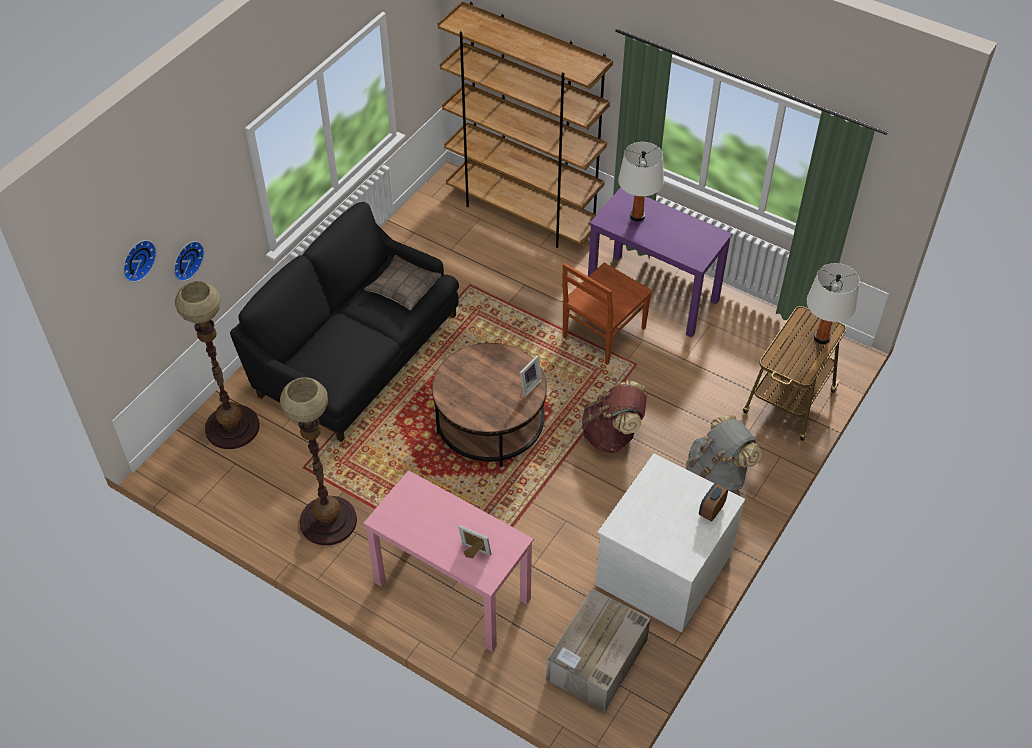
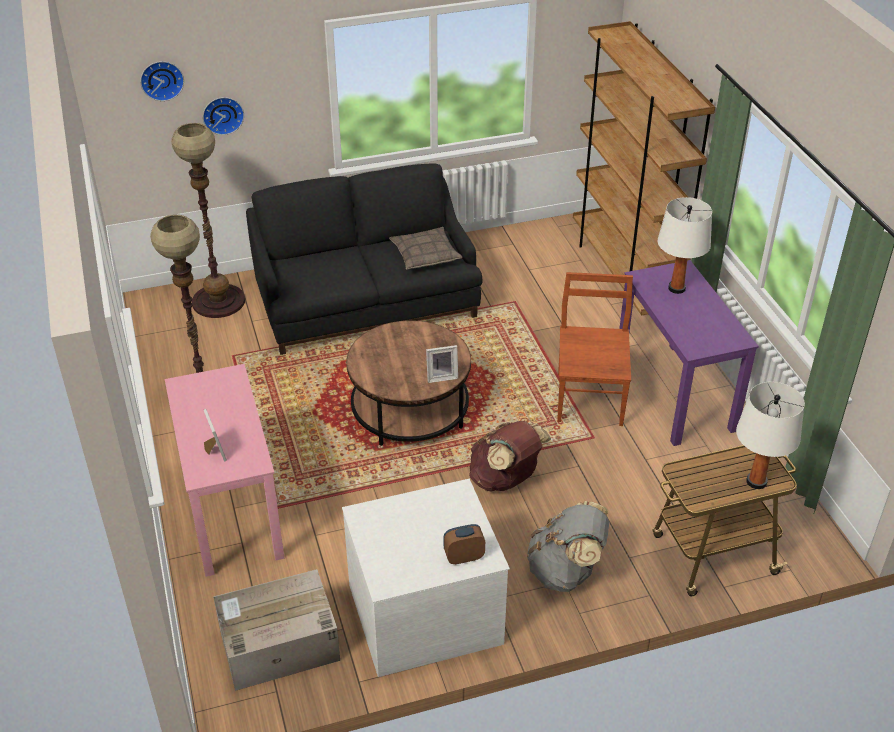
camera: 40 degrees right, 10 degrees down
(602, 333) = (590, 397): brown chair -> brown chair turned 105 degrees clockwise

